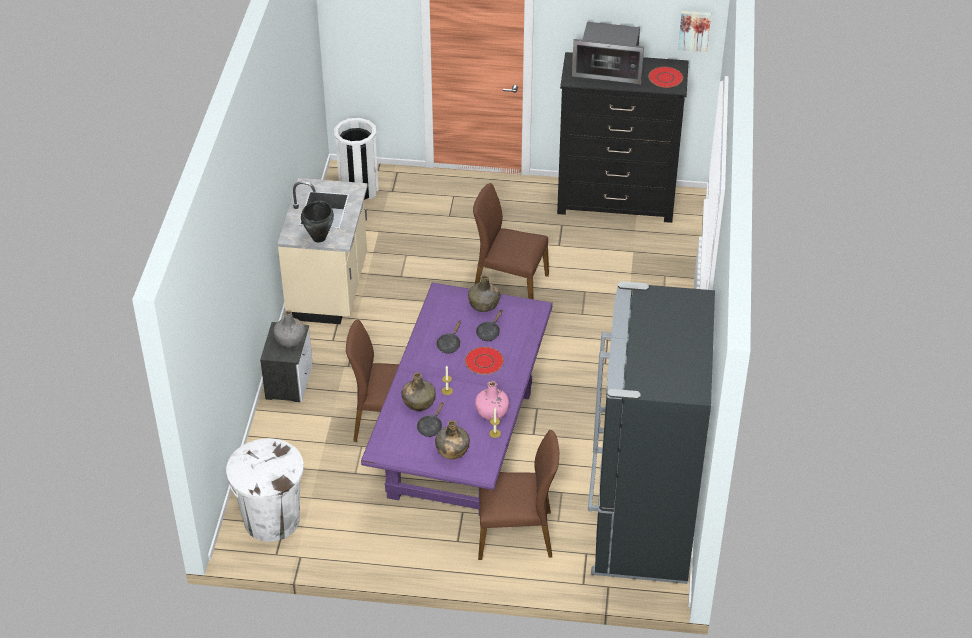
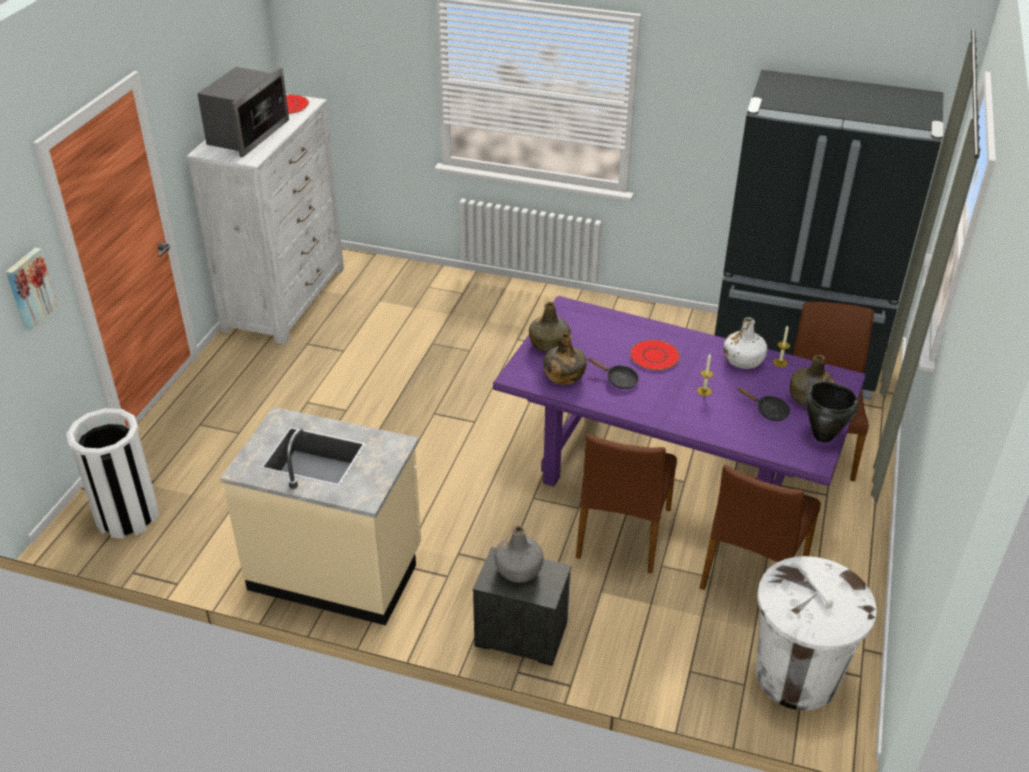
camera: 80 degrees left, 5 degrees down
(319, 238) = (380, 465): black cooking pot -> black cooking pot (823, 435)
(419, 402) = (723, 416): green bottle -> green bottle (563, 376)
(489, 332) = (602, 346): black frying pan -> none
(492, 411) = (743, 360): pink bottle -> white bottle
(509, 286) = (399, 398): brown chair -> brown chair (752, 571)
(616, 200) = (286, 299): black dresser -> white dresser
(694, 30) = (255, 48): picture -> picture (29, 288)

